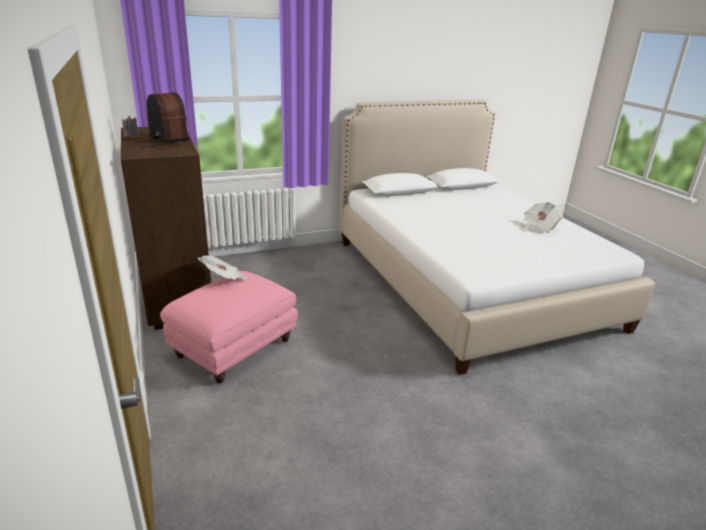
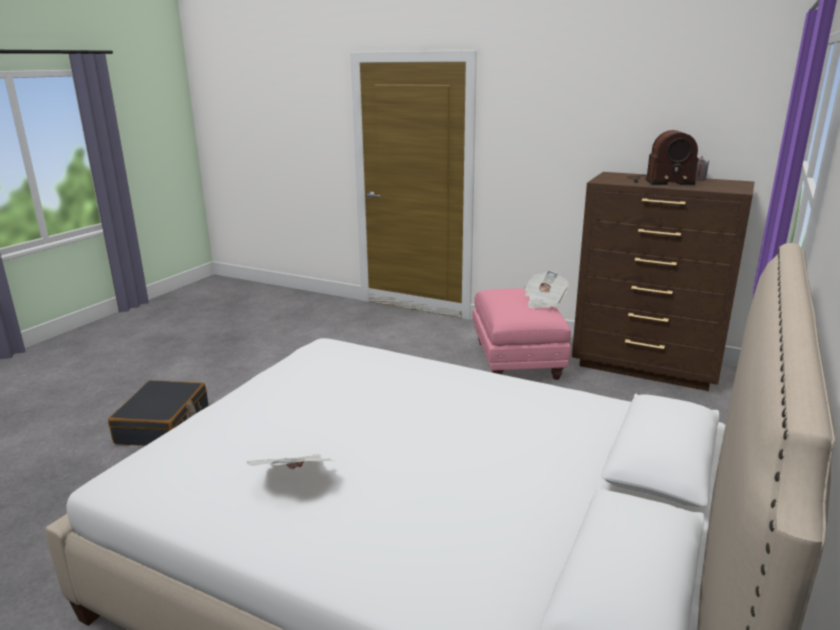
camera: 140 degrees right, 5 degrees down
(598, 450) = (164, 425): none -> black suitcase

